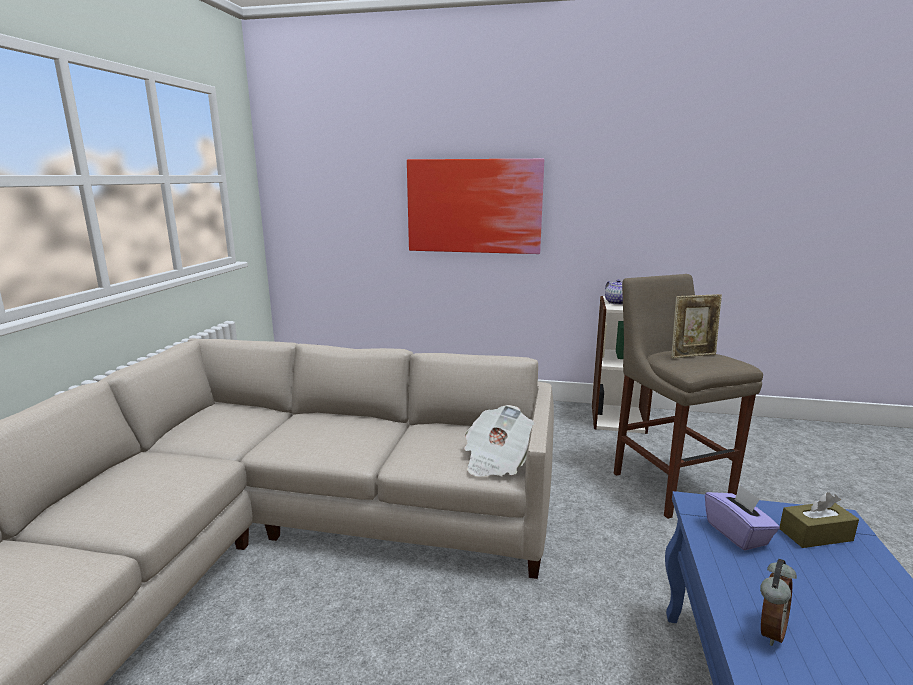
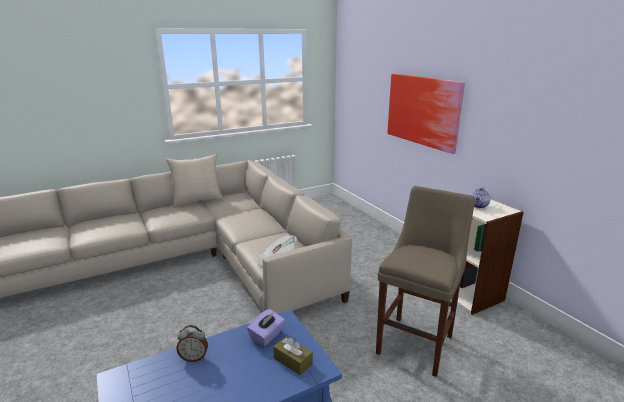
camera: 50 degrees right, 5 degrees up
(146, 450) = (197, 201): none -> beige pillow
(692, 355) = (425, 255): picture frame -> none

